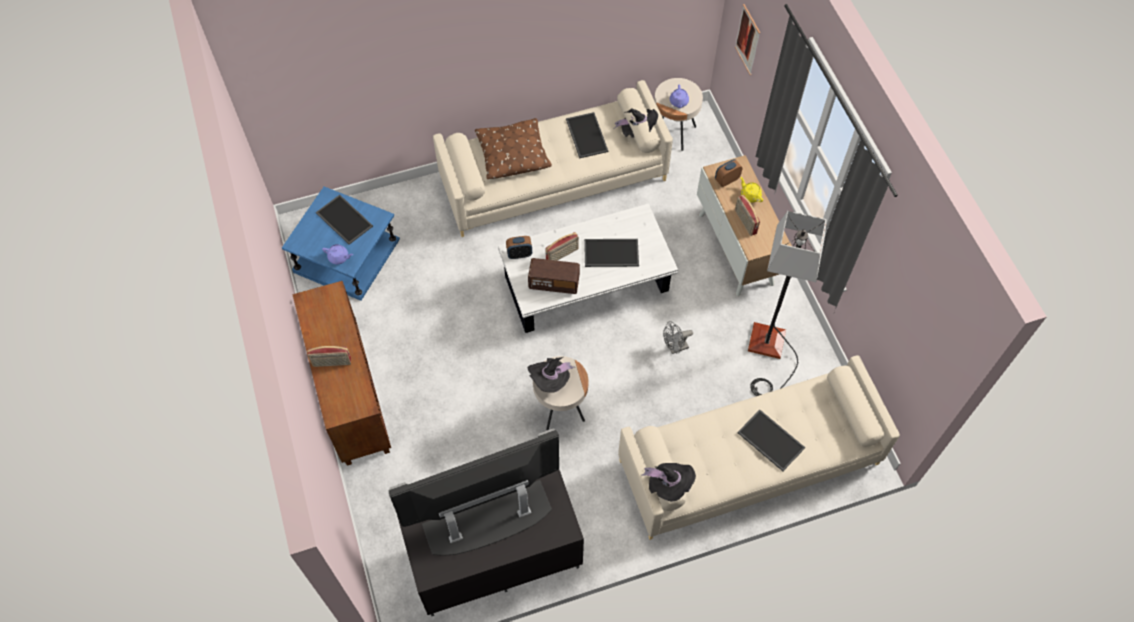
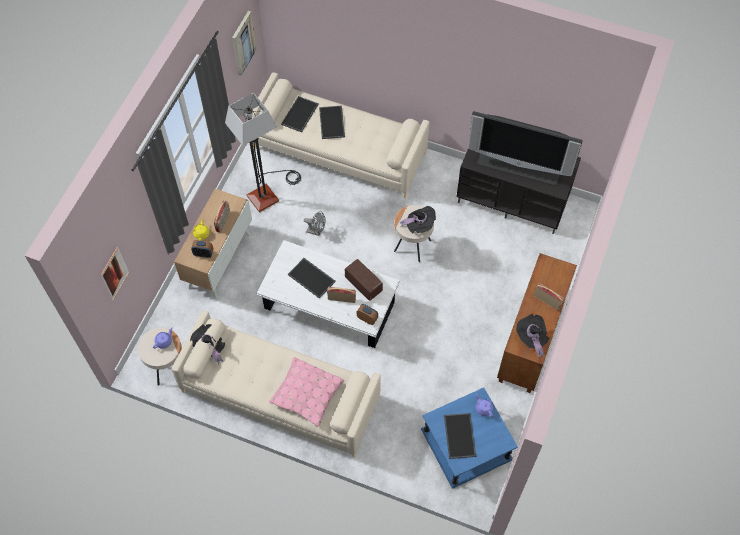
camera: 140 degrees left, 0 degrees up
(512, 154) = (307, 395): brown pillow -> pink pillow
(585, 135) = (245, 371): tray -> tray (300, 115)
(669, 485) = (409, 127): black hat -> black hat (531, 338)
(918, 330) = (243, 43): none -> picture

